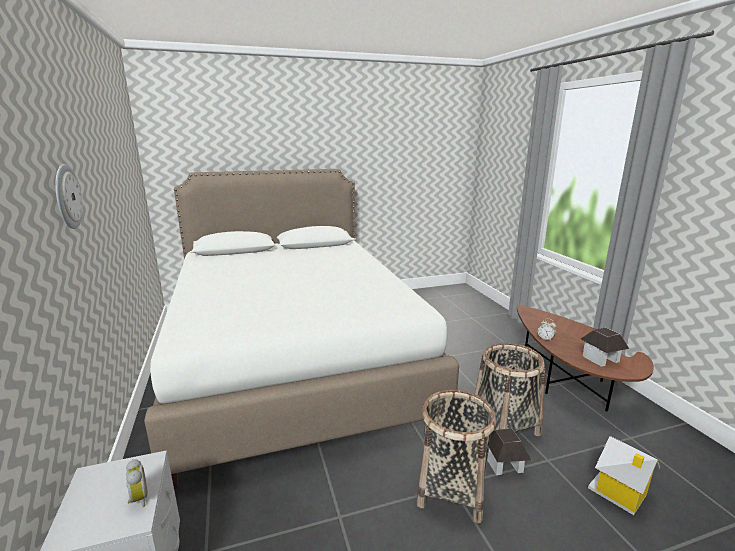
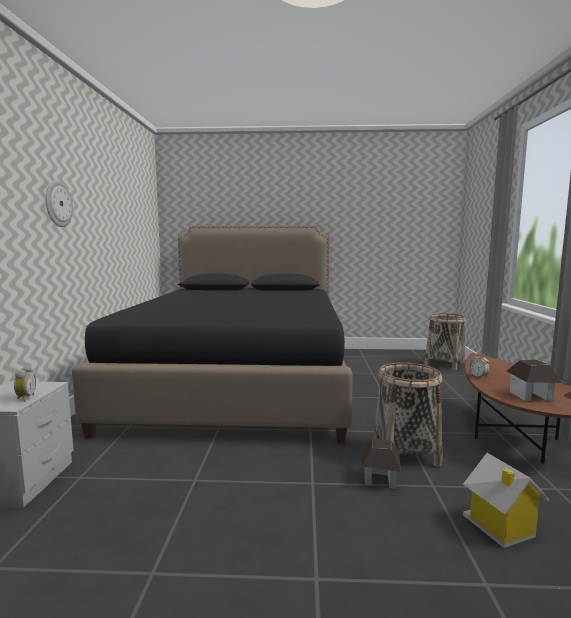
camera: 20 degrees right, 10 degrees down
(293, 358) = (240, 380): white bed -> black bed
(452, 490) = (310, 485): basket -> basket (444, 364)

